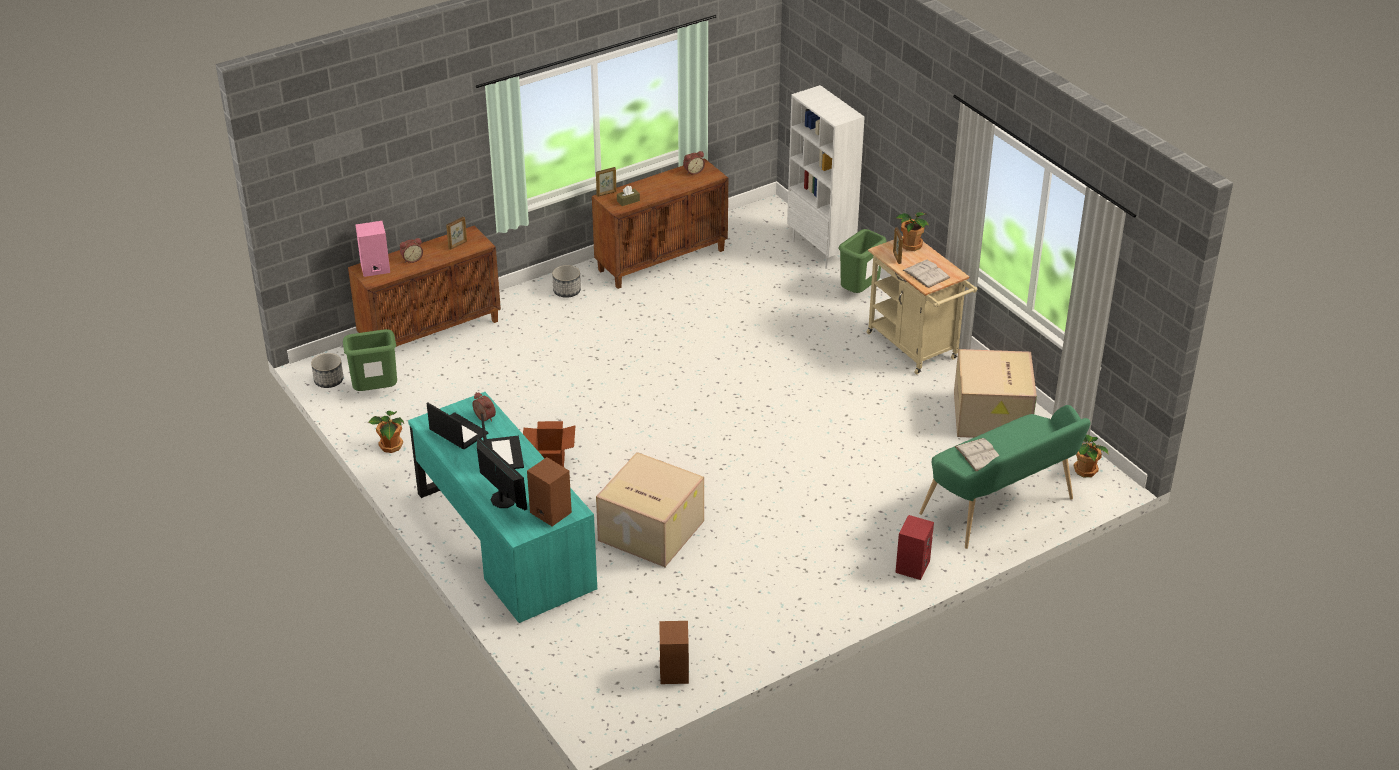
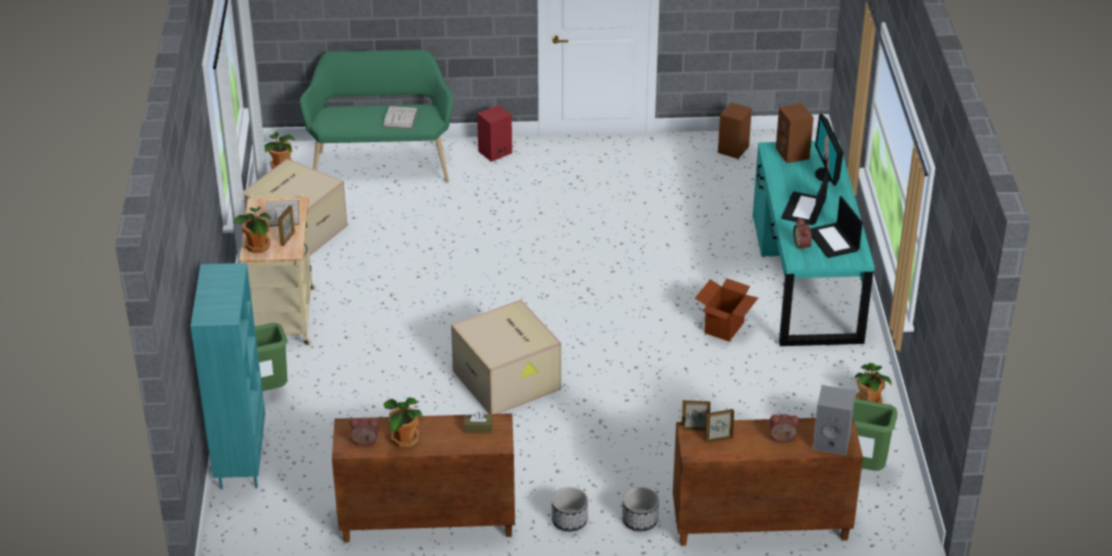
camera: 150 degrees left, 0 degrees up
(329, 381) = (905, 503): planter -> planter (640, 520)
(374, 268) = (832, 442): pink speaker -> grey speaker
(606, 193) = (494, 449): picture frame -> picture frame (694, 429)
(649, 531) = (677, 244): cardboard box -> cardboard box (508, 380)
(670, 180) = (404, 440): none -> potted plant
(821, 250) = (240, 461): white bookcase -> turquoise bookcase

